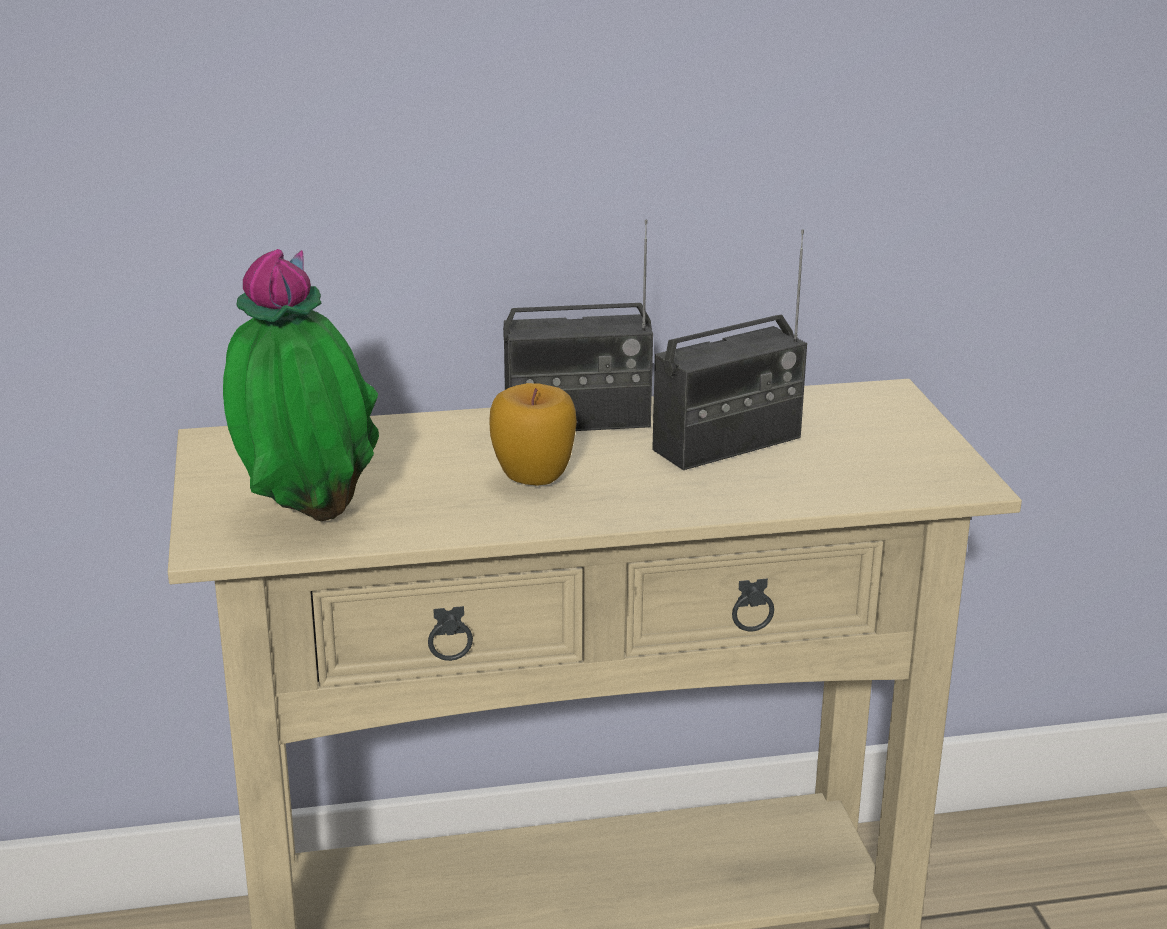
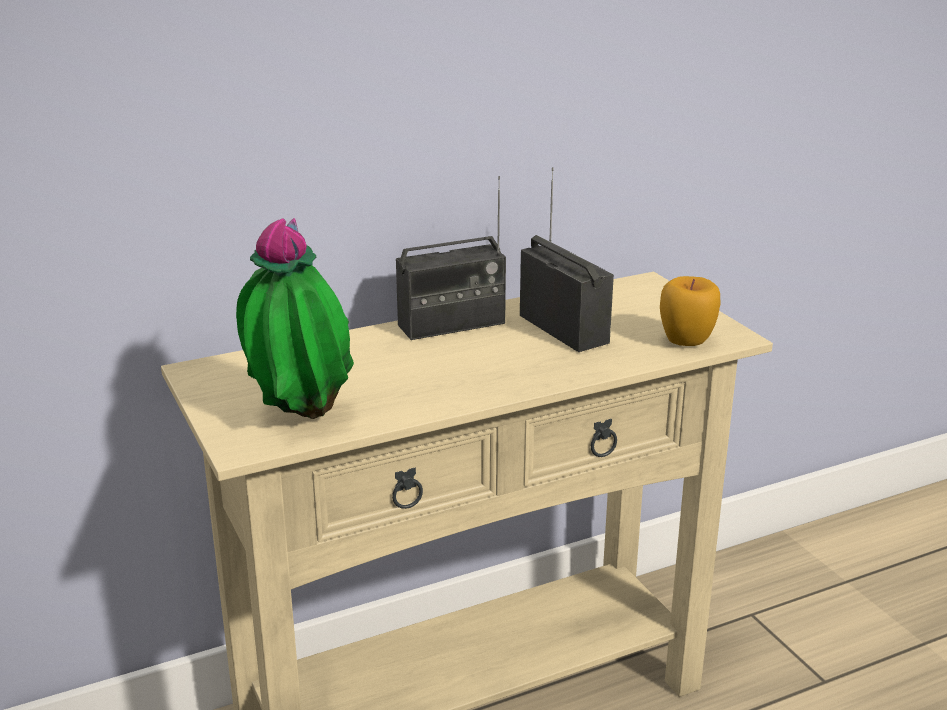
camera: 15 degrees left, 0 degrees up
(533, 479) = (446, 369): apple -> apple (686, 342)
(727, 444) = (564, 329): radio -> radio turned 75 degrees counterclockwise

